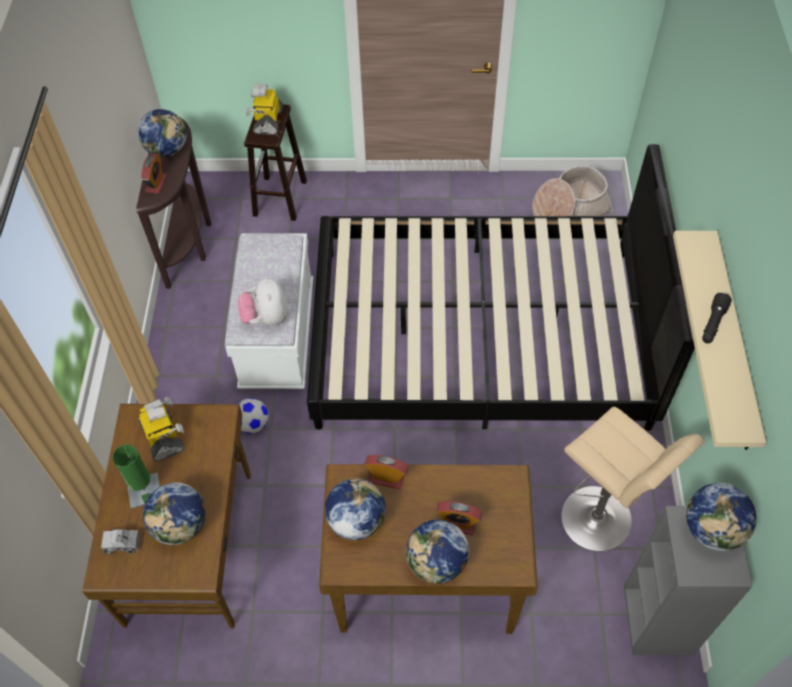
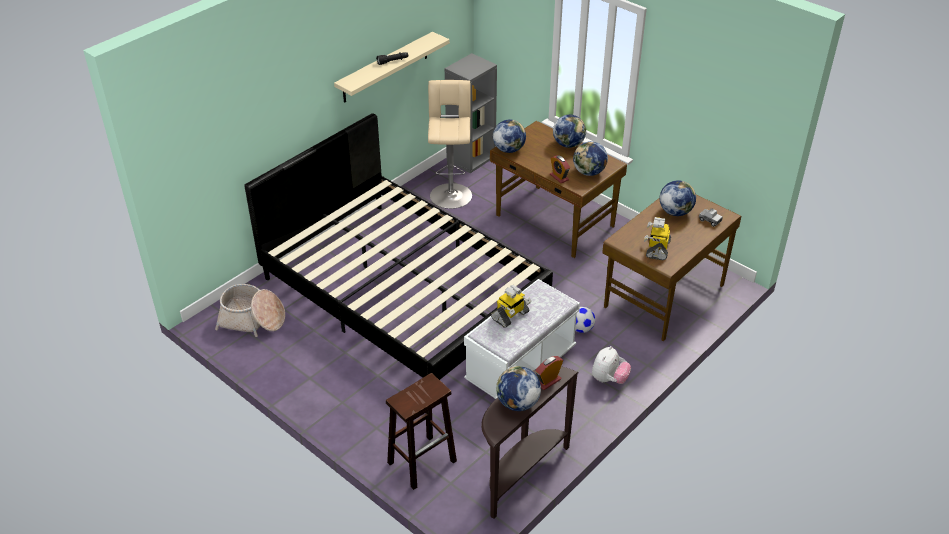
camera: 140 degrees left, 15 degrees down
(144, 490) = (684, 233): green table lamp -> none
(266, 318) = (541, 299): plush toy -> plush toy (609, 379)
(268, 121) = (416, 396): toy robot -> toy robot (510, 316)
(458, 524) = (545, 149): alarm clock -> none
(712, 530) = (463, 67): globe -> globe (508, 149)

